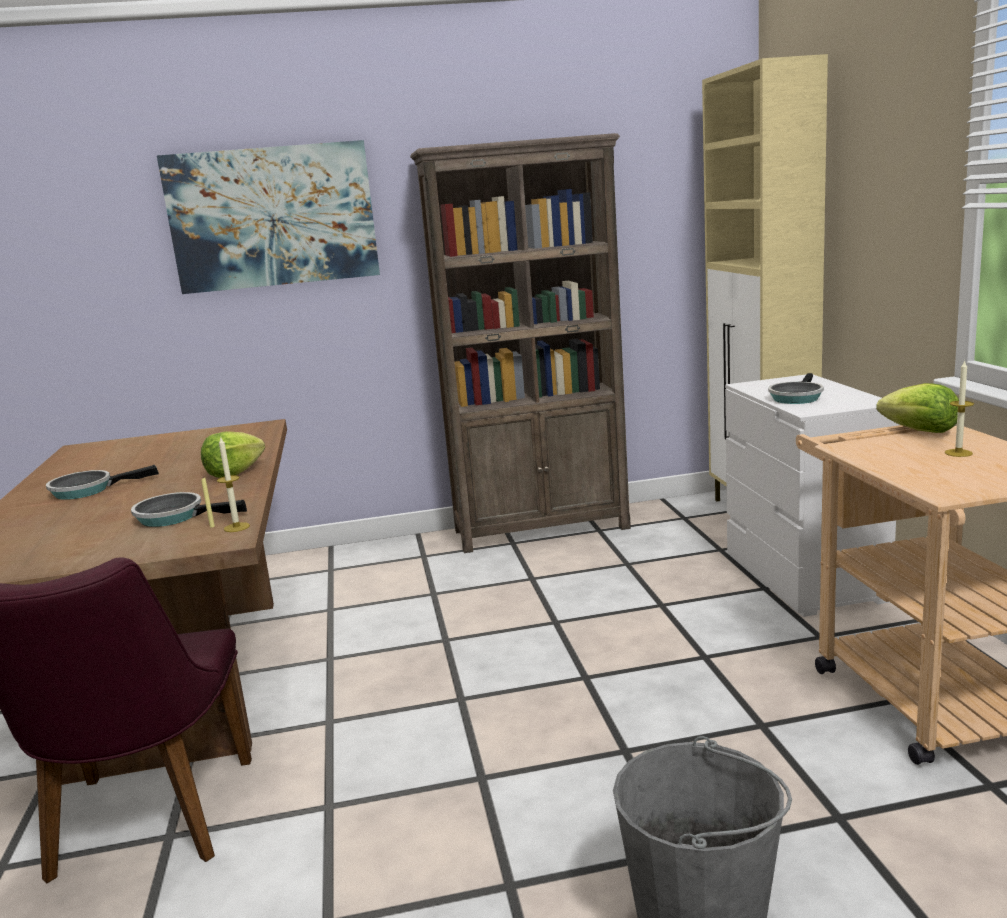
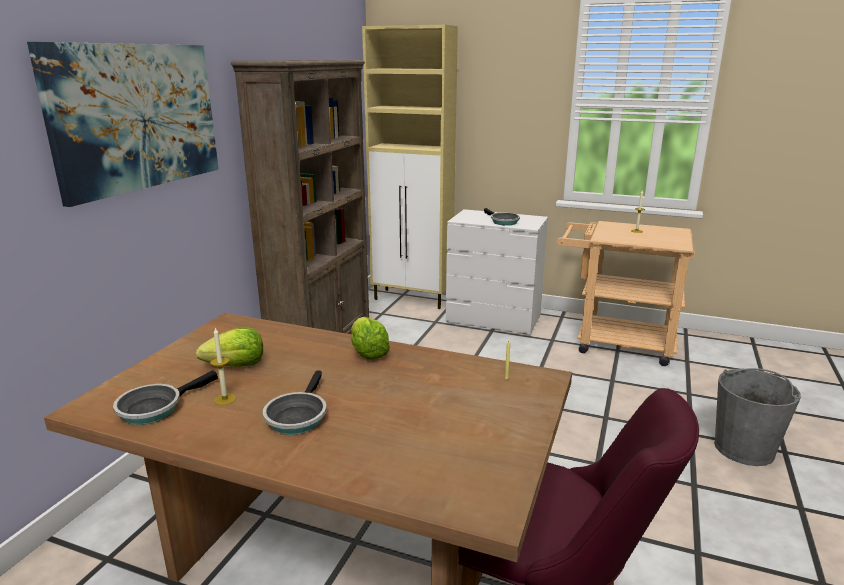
camera: 60 degrees left, 5 degrees up
(175, 516) = (458, 387): frying pan -> frying pan (154, 408)
(236, 527) = (520, 371): candle -> candle (225, 399)
(919, 431) = (600, 225): lettuce -> lettuce (236, 366)

